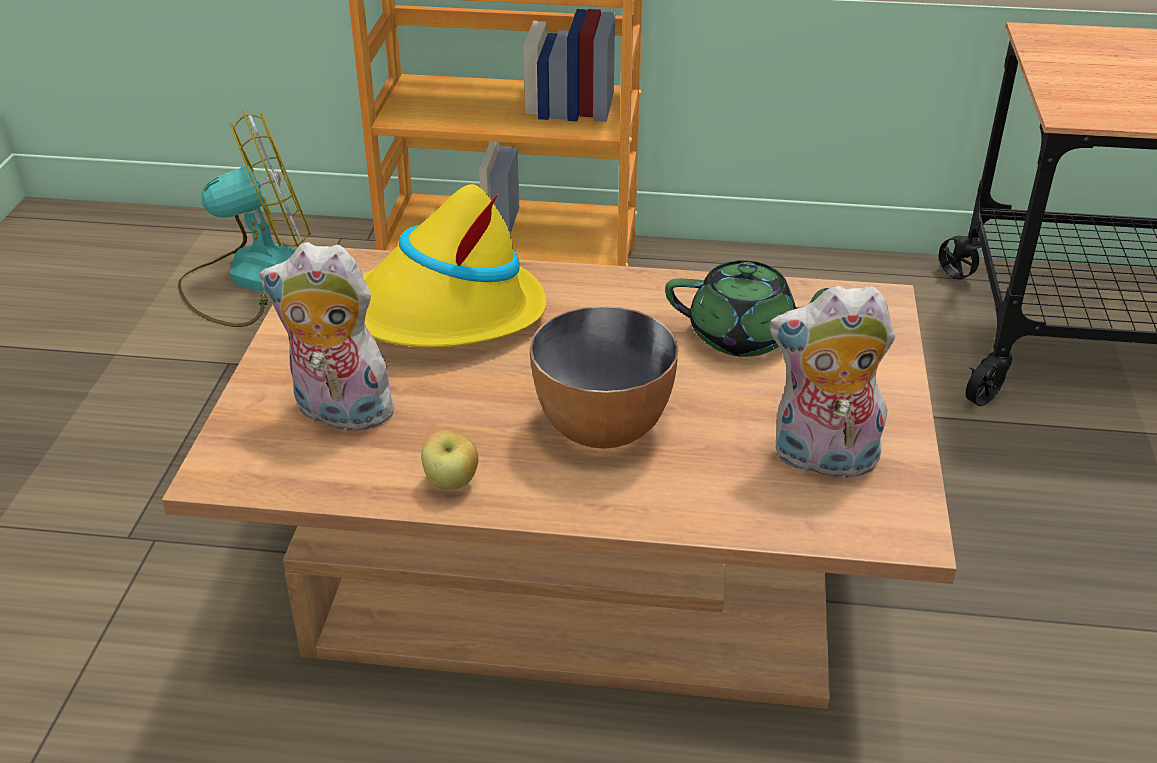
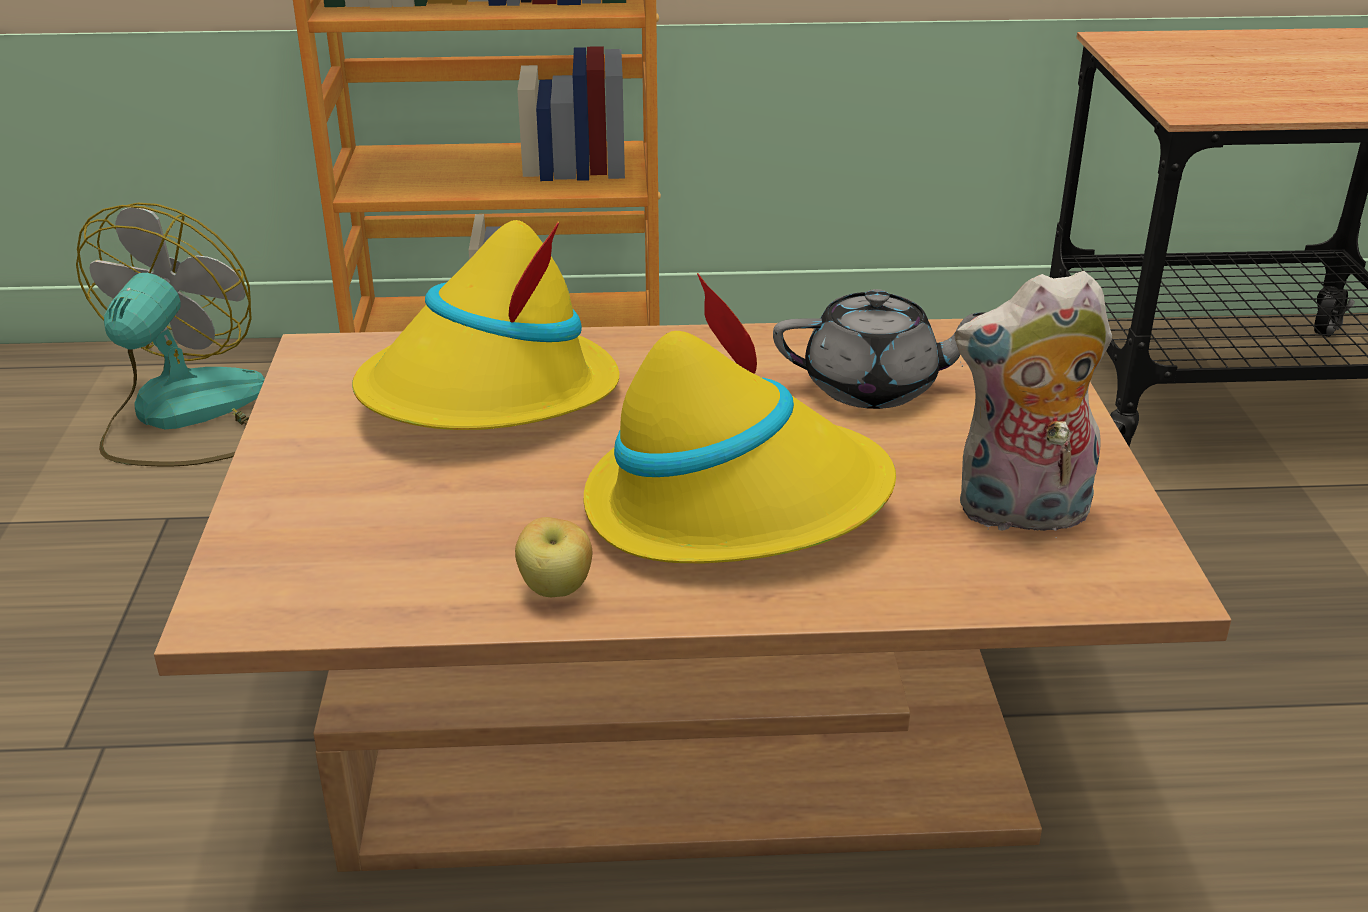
camera: 10 degrees left, 5 degrees down
(253, 279) = (182, 416): fan -> fan turned 45 degrees counterclockwise
(338, 413) = (378, 523): plush toy -> none
(604, 428) = (735, 505): bowl -> yellow hat
(744, 336) = (874, 387): green teapot -> grey teapot

